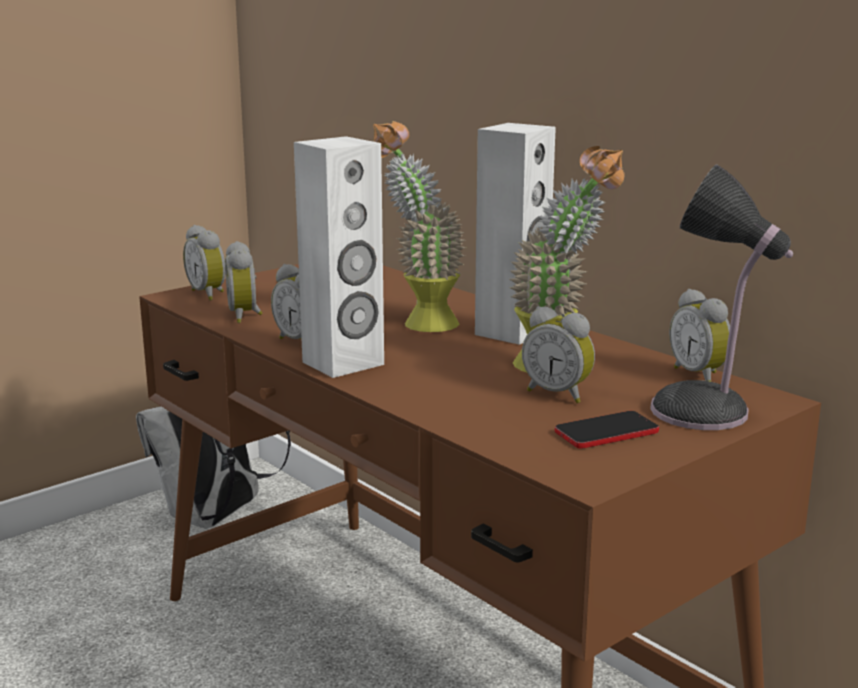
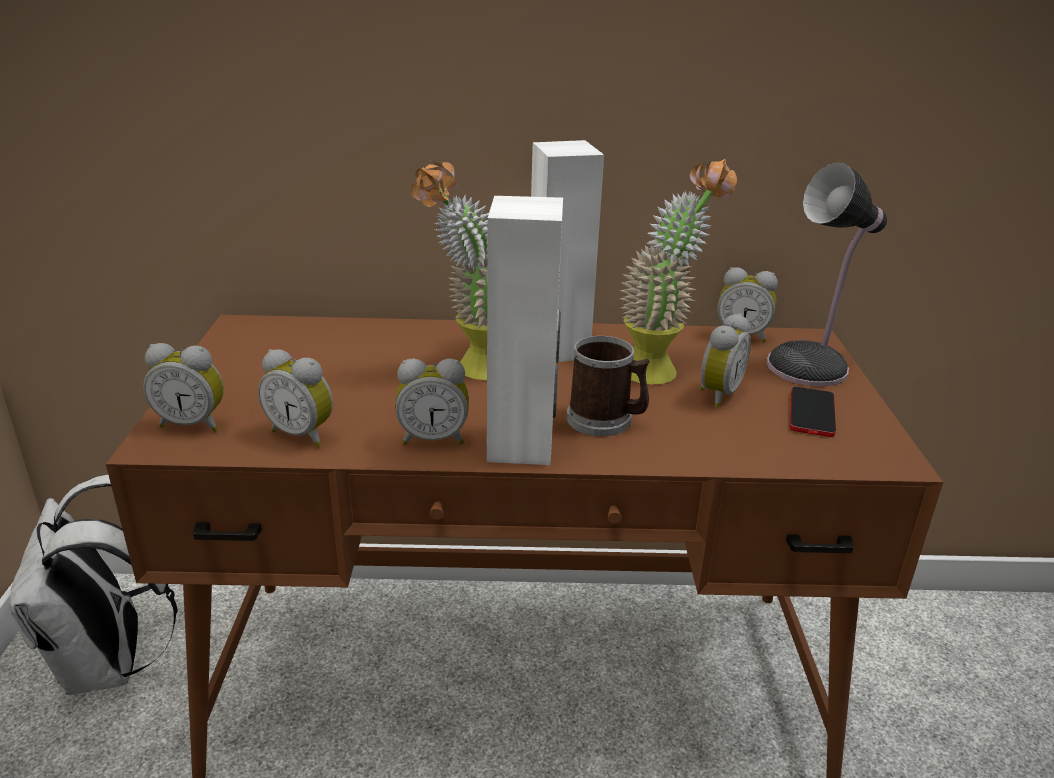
camera: 50 degrees left, 10 degrees up
(430, 374) = (606, 421): none -> mug
(558, 394) = (716, 394): alarm clock -> alarm clock turned 45 degrees counterclockwise

